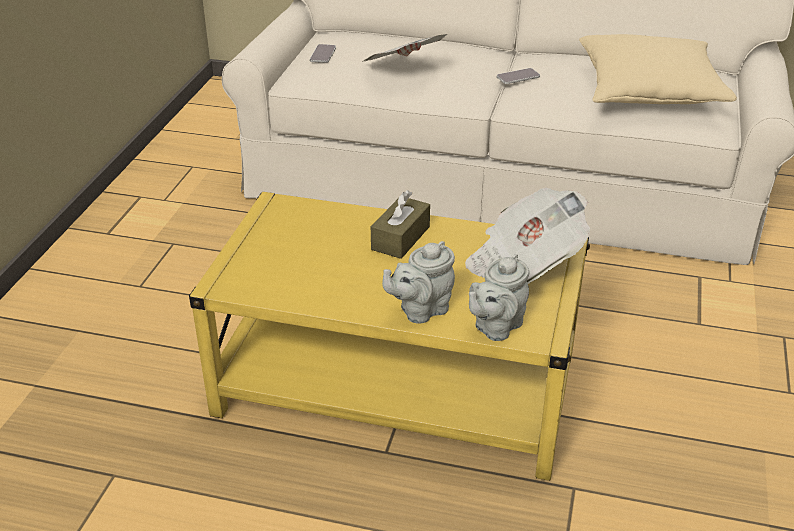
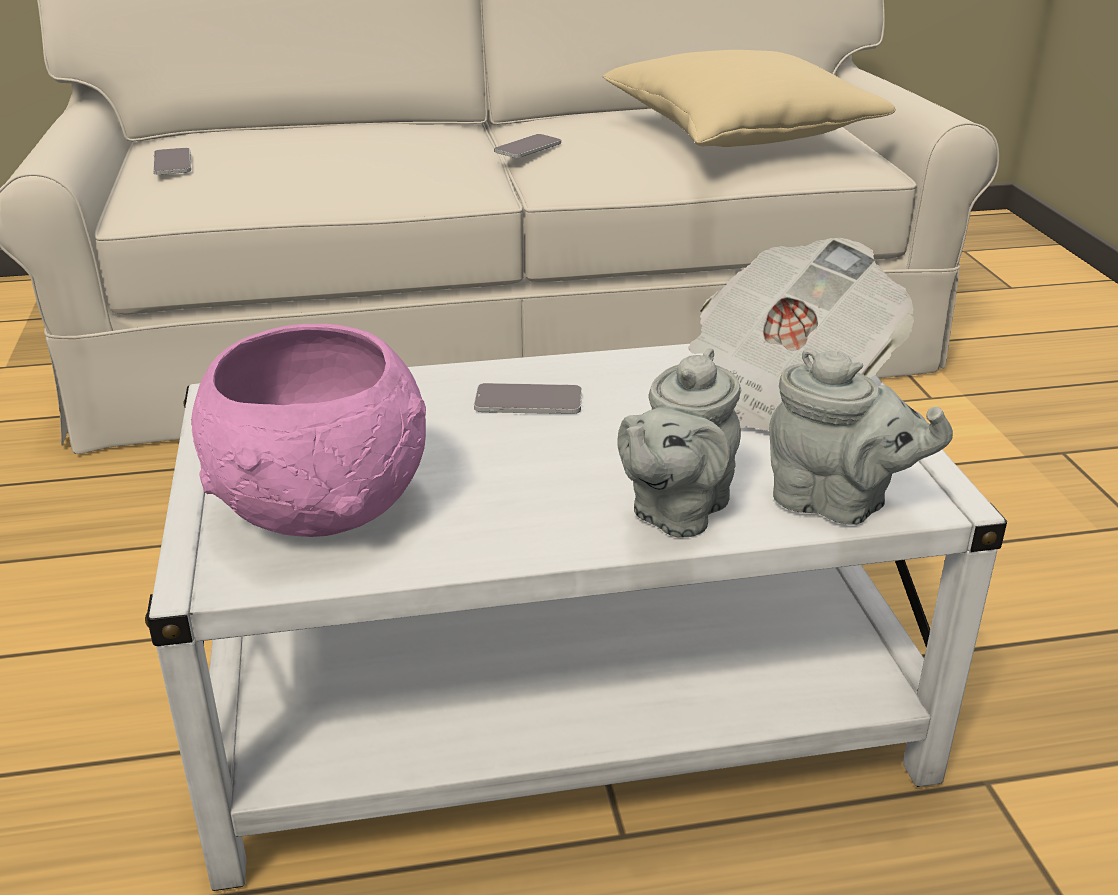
camera: 25 degrees left, 5 degrees down
(279, 268) = (324, 508): none -> pink bowl
(397, 385) = (560, 700): yellow coffee table -> white coffee table
(400, 238) = (528, 401): brown tissue box -> phone
(403, 70) = (336, 162): newspaper -> none
(496, 327) = (837, 504): grey teapot -> grey teapot turned 75 degrees counterclockwise

